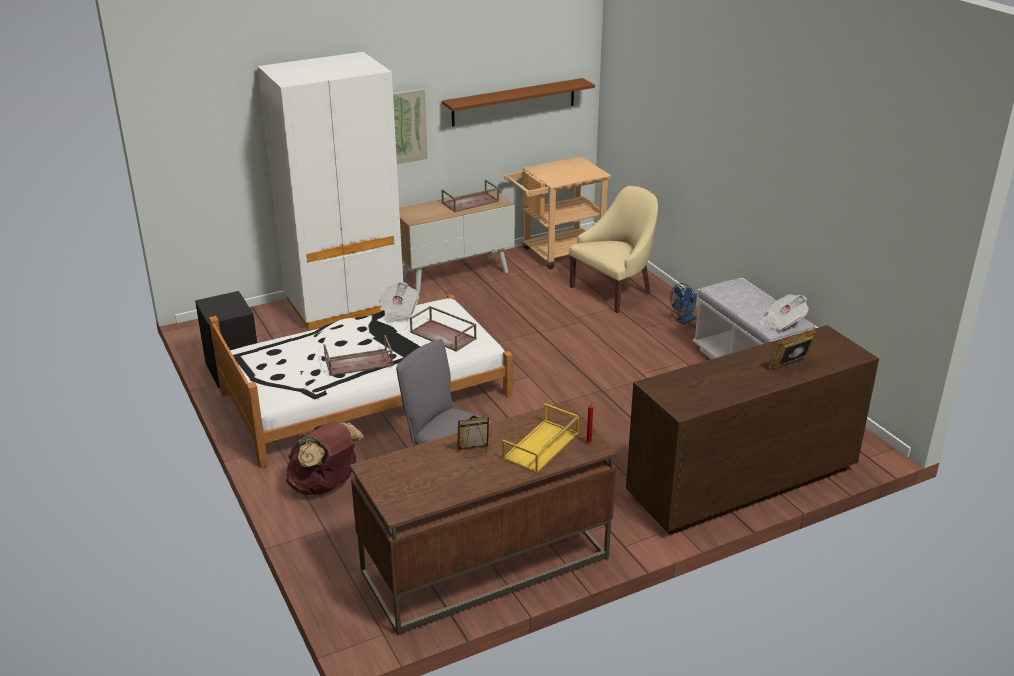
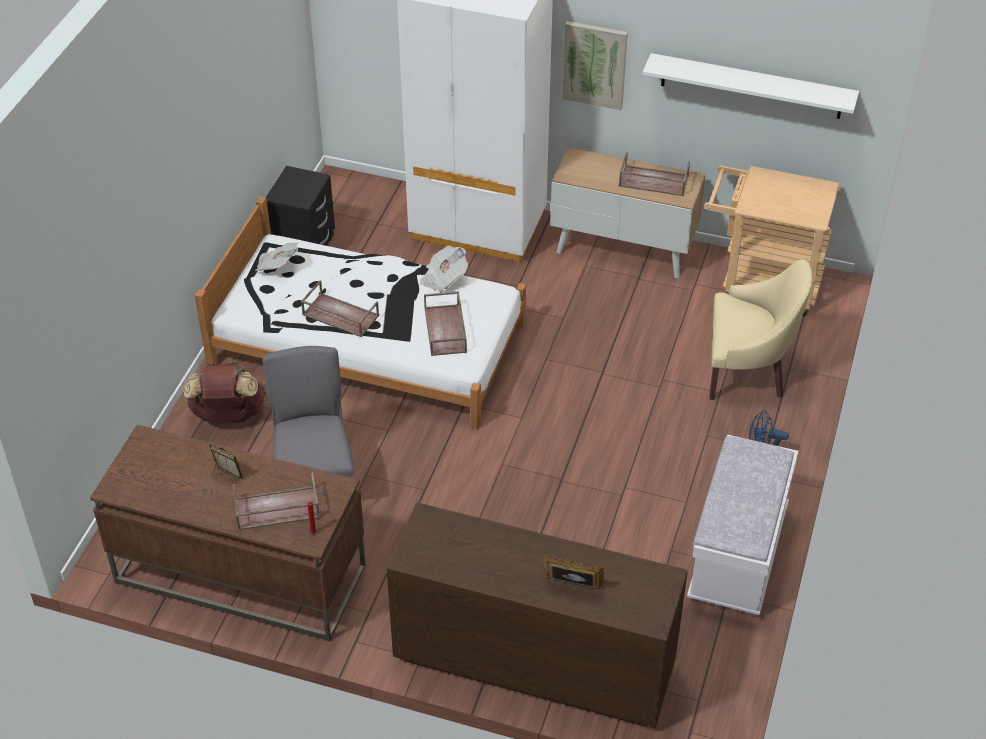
camera: 45 degrees right, 15 degrees up
(514, 102) = (751, 86): brown shelf -> white shelf
(541, 447) = (276, 509): yellow tray -> brown tray
(782, 322) = (734, 533): newspaper -> newspaper (277, 266)

